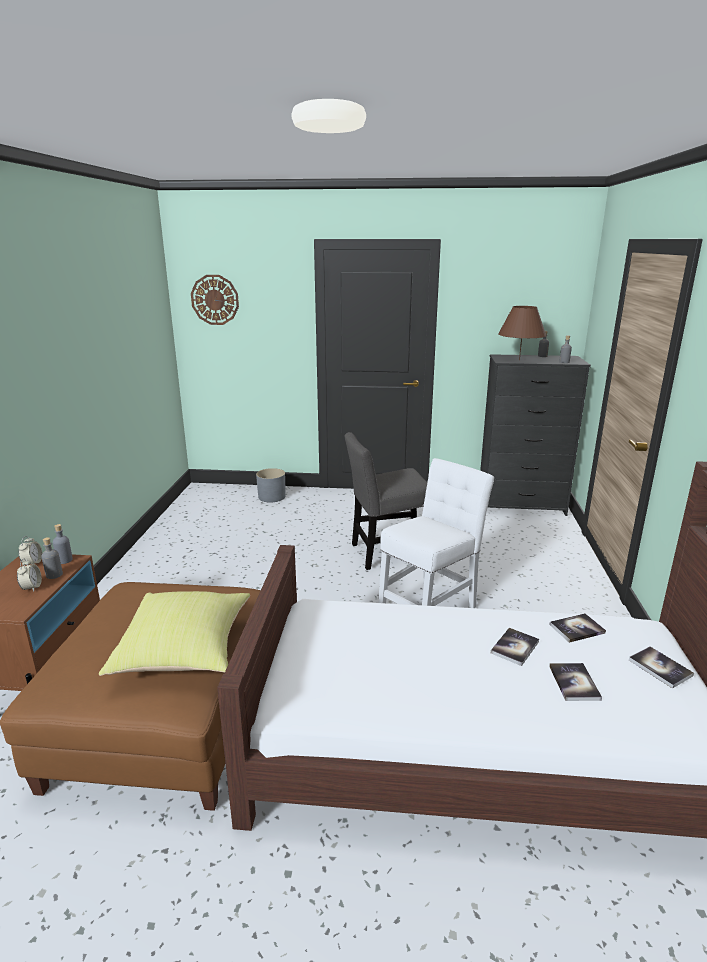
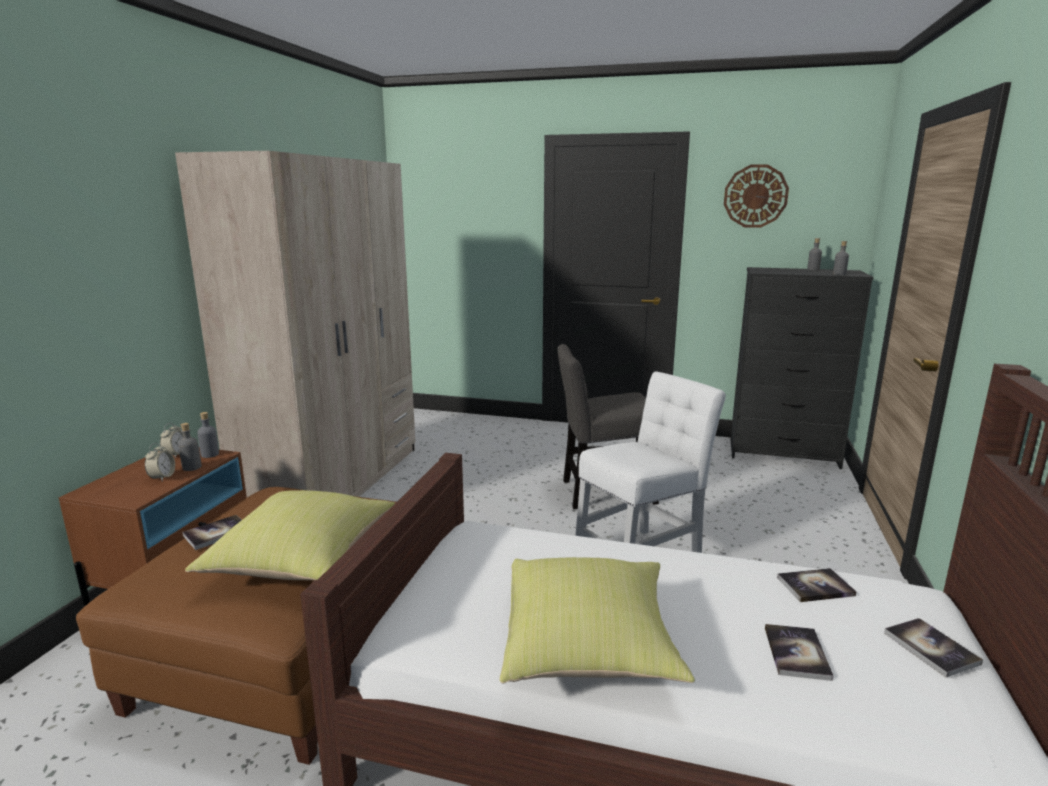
camera: 10 degrees right, 5 degrees down
(155, 564) = (336, 484): none -> beige wardrobe
(215, 300) = (436, 204): wall clock -> wall clock (755, 196)
(271, 497) = (485, 426): grey planter -> none
(430, 697) = (589, 648): none -> yellow pillow
(515, 647) = (721, 600): book -> book (217, 533)
(519, 360) = (781, 271): brown table lamp -> none

